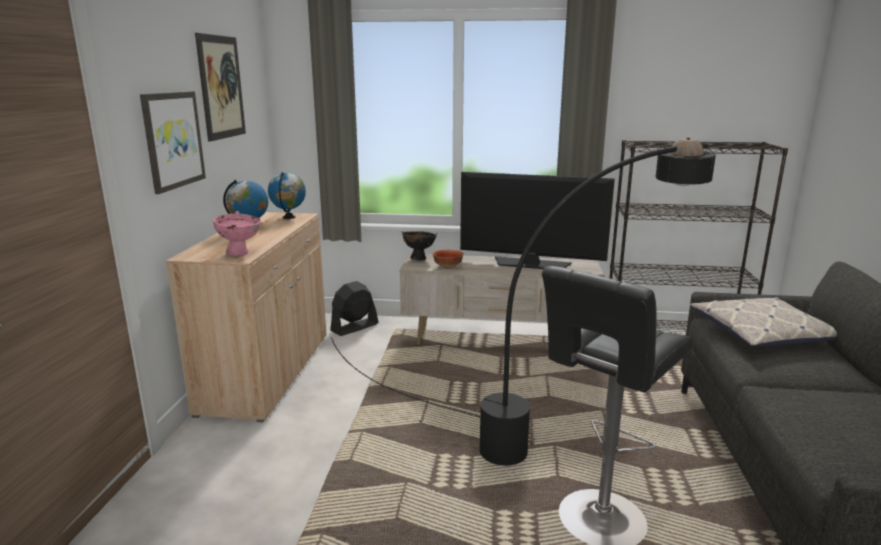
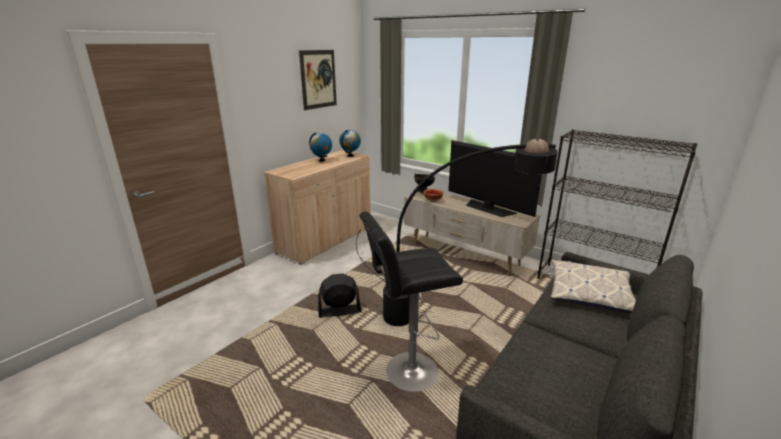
camera: 30 degrees right, 5 degrees up
(172, 140) = (275, 109): picture -> none
(240, 253) = (297, 173): pink bowl -> none
(354, 327) = (390, 226): black fan -> black fan (339, 311)

